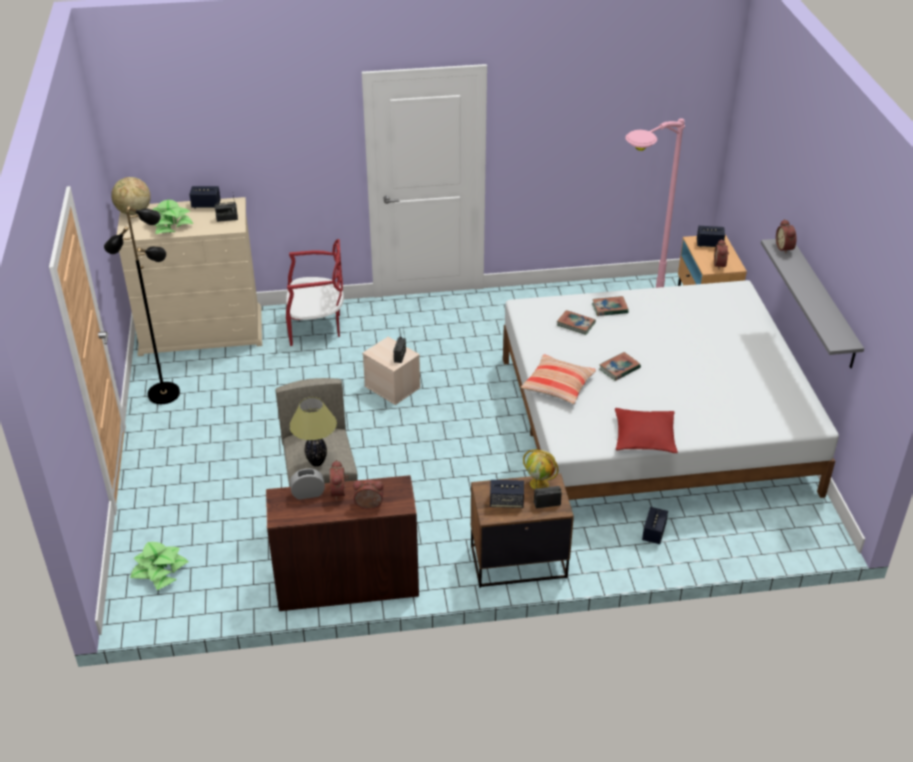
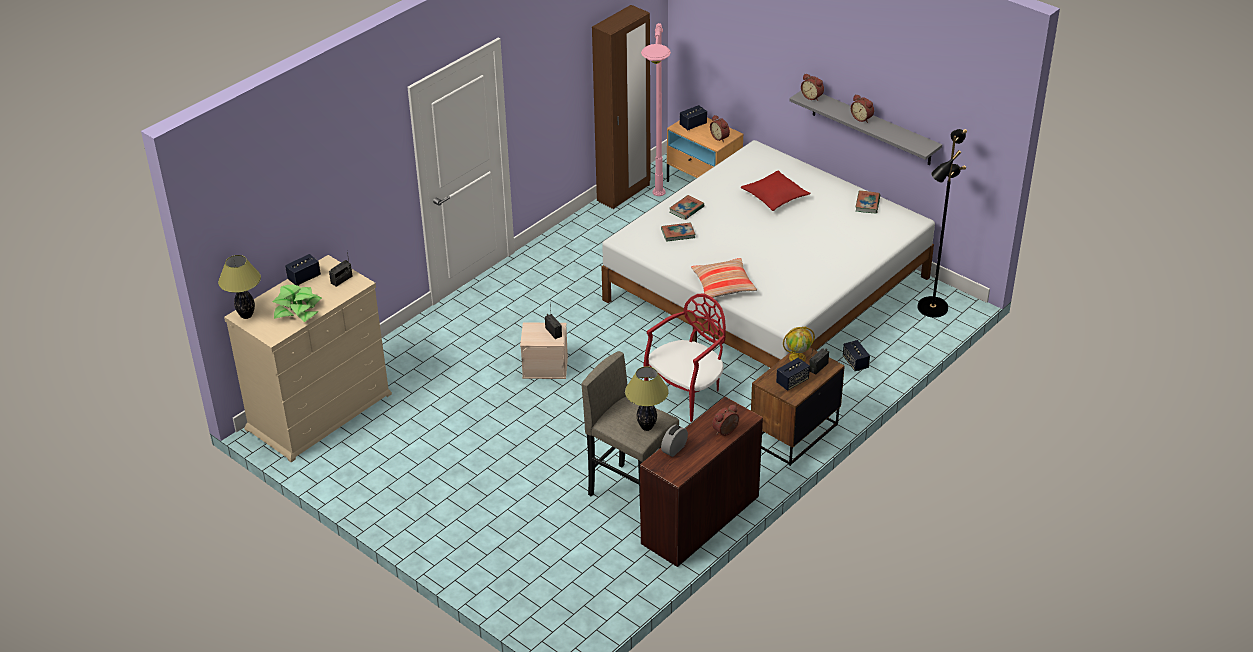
camera: 40 degrees left, 0 degrees up
(134, 212) = (246, 316): globe -> table lamp
(159, 570) = (551, 598): potted plant -> none
(164, 393) = (361, 477): black floor lamp -> black floor lamp (931, 307)
(316, 327) = (417, 354): red chair -> red chair (687, 393)
(340, 492) = (694, 435): alarm clock -> alarm clock (862, 118)
(619, 368) = (749, 250): book -> book (867, 204)
(628, 285) = (624, 193): none -> brown wardrobe
(644, 437) = (824, 288): red pillow -> red pillow (775, 196)

